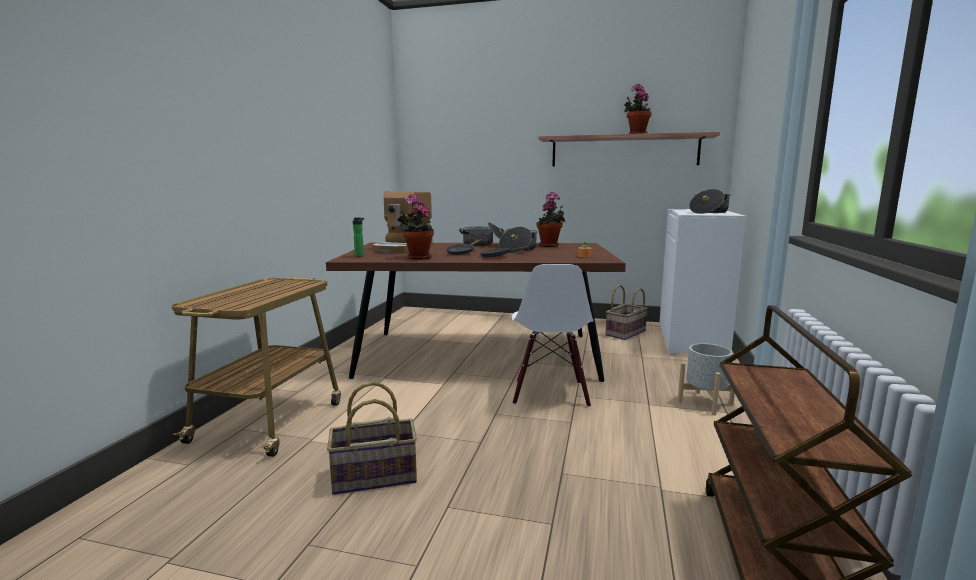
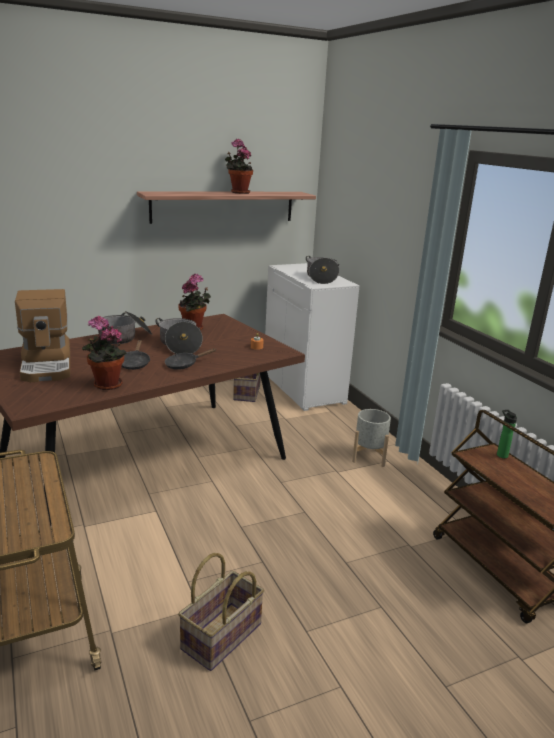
camera: 40 degrees left, 10 degrees up
(360, 255) = (26, 395): bottle -> bottle (501, 454)
(550, 393) = (259, 487): white chair -> none

